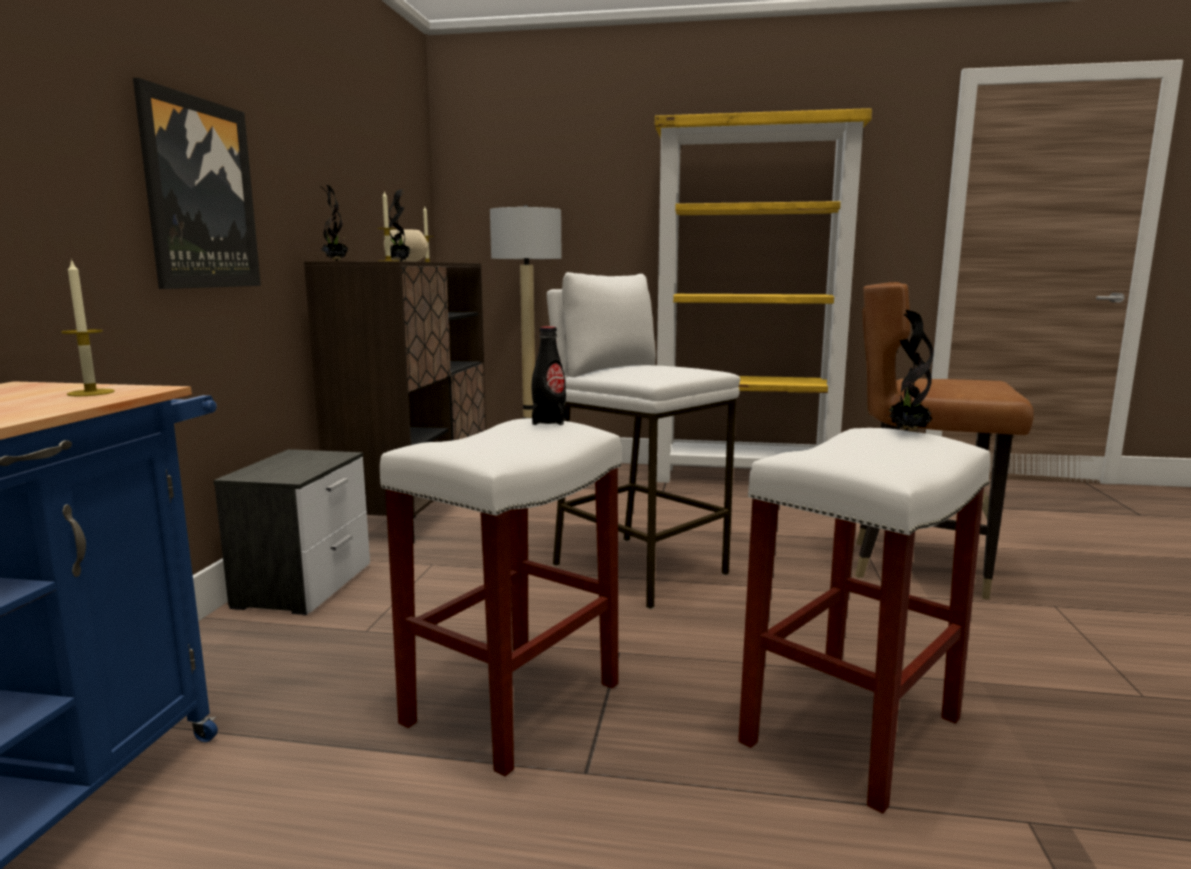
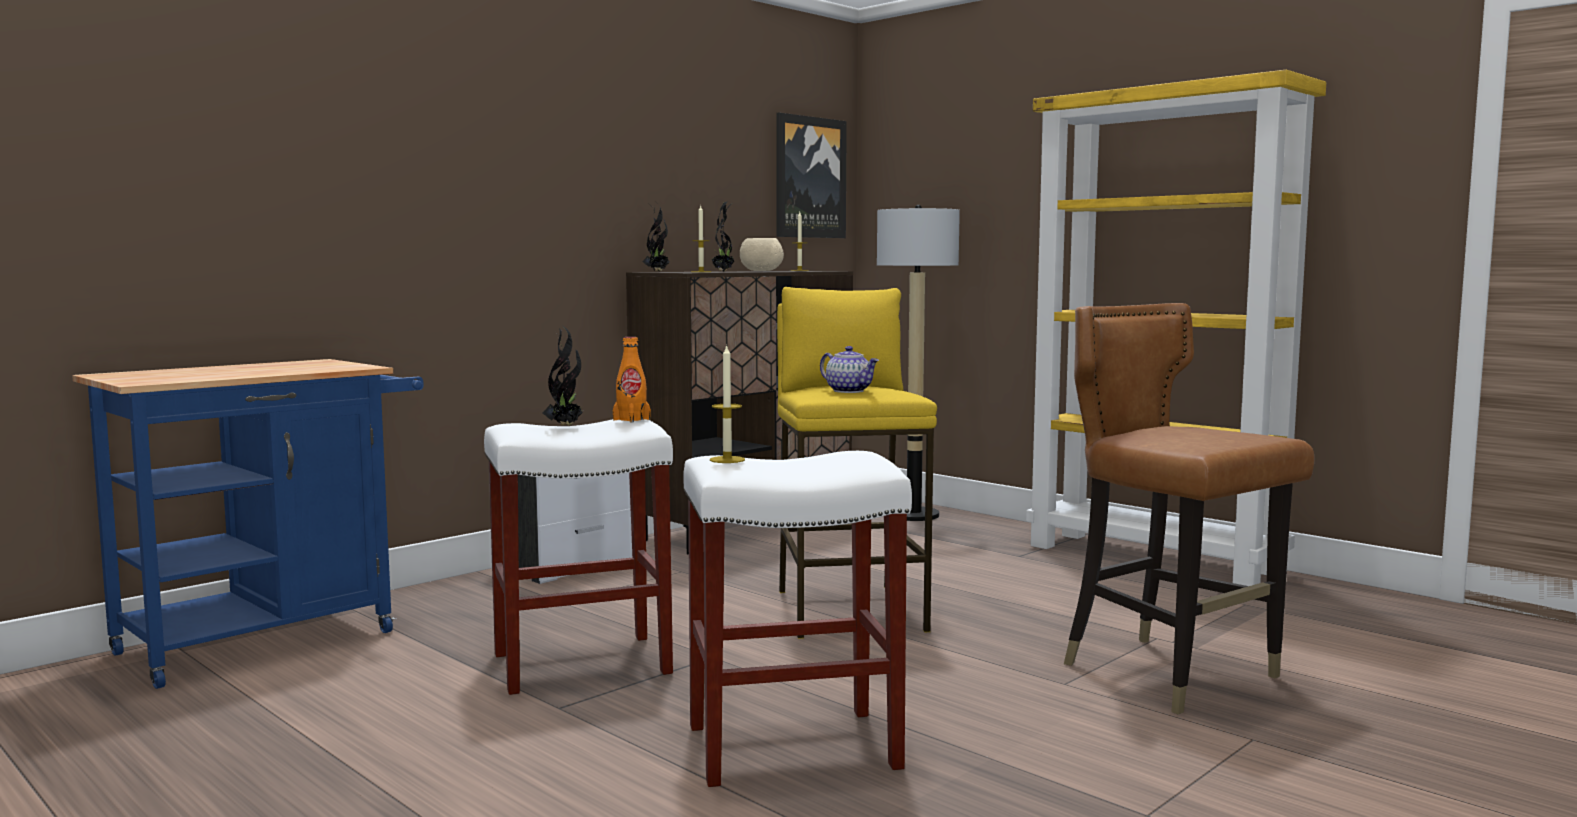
camera: 35 degrees right, 5 degrees down
(91, 393) = (334, 367): candle -> candle (727, 460)
(199, 194) = (512, 221): picture -> picture (809, 177)
(549, 421) = (631, 419): black bottle -> orange bottle
(638, 569) = (849, 610): white stool -> yellow stool
(664, 370) = (849, 391): none -> teapot
(906, 431) = (865, 454): potted plant -> potted plant (566, 426)

